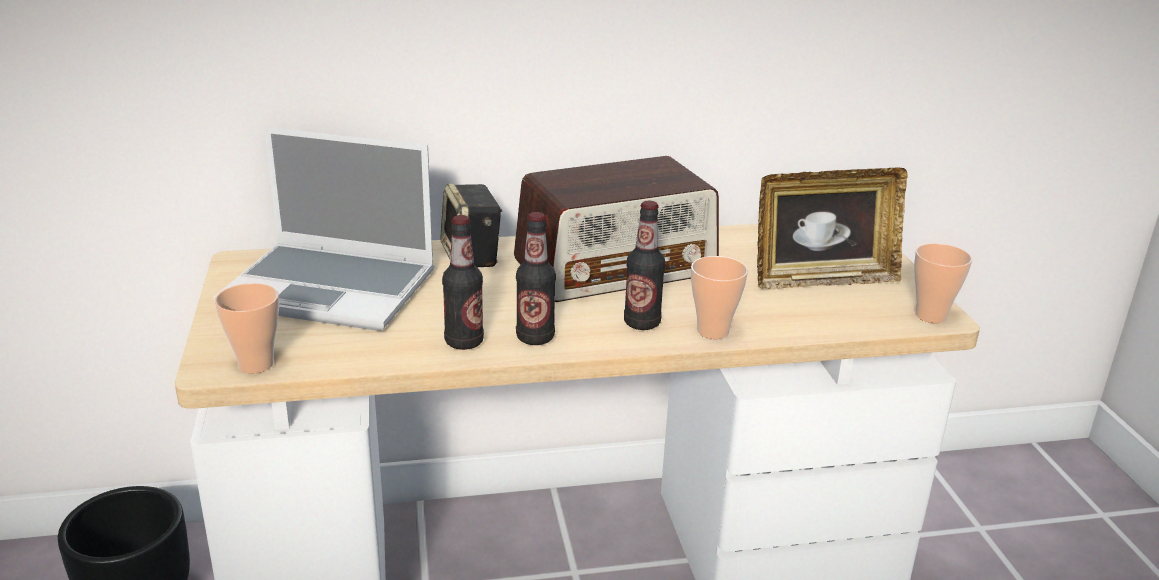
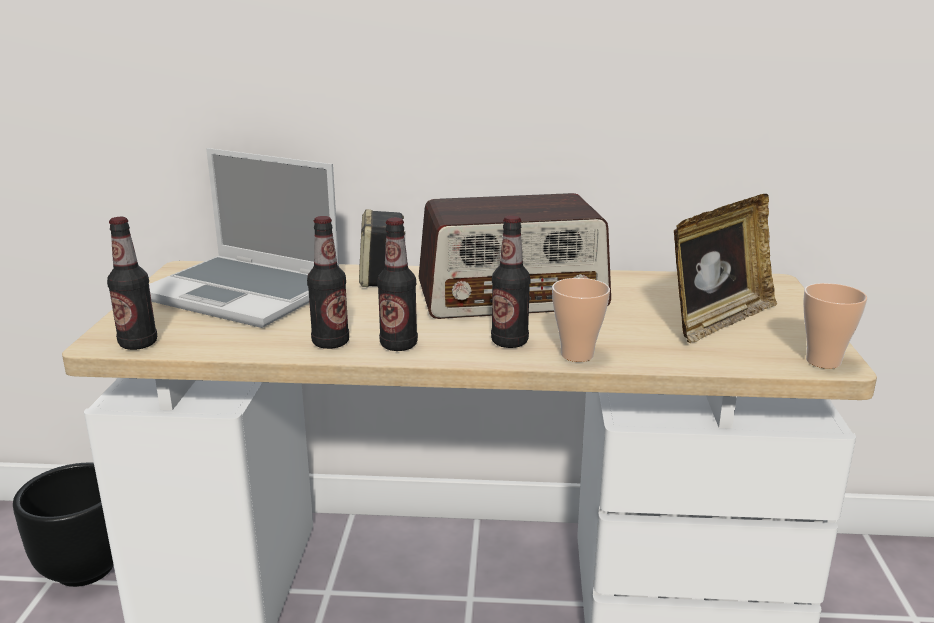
camera: 15 degrees right, 5 degrees down
(256, 364) = (138, 344): cup -> bottle
(822, 279) = (718, 321): picture frame -> picture frame turned 45 degrees counterclockwise

